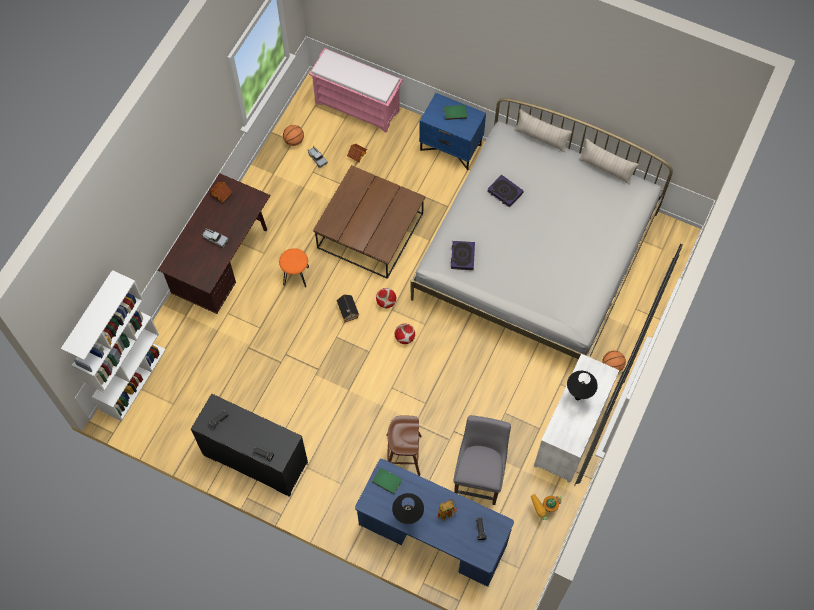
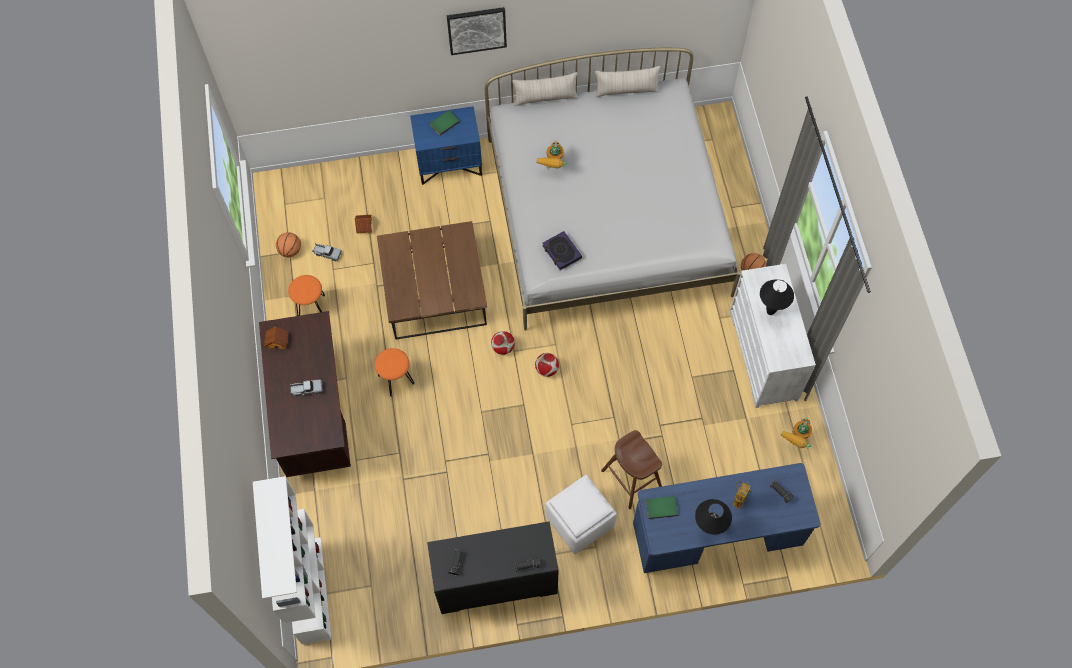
camera: 35 degrees left, 0 degrees up
(278, 188) = (311, 306): none -> orange stool
(343, 459) = (579, 522): none -> white ottoman
(348, 312) = (474, 380): toy house -> none
(358, 107) = (329, 179): pink bench -> none
(479, 477) = (716, 451): grey chair -> none
(501, 54) = (476, 30): none -> picture
(505, 192) = (553, 168): book -> toy robot

